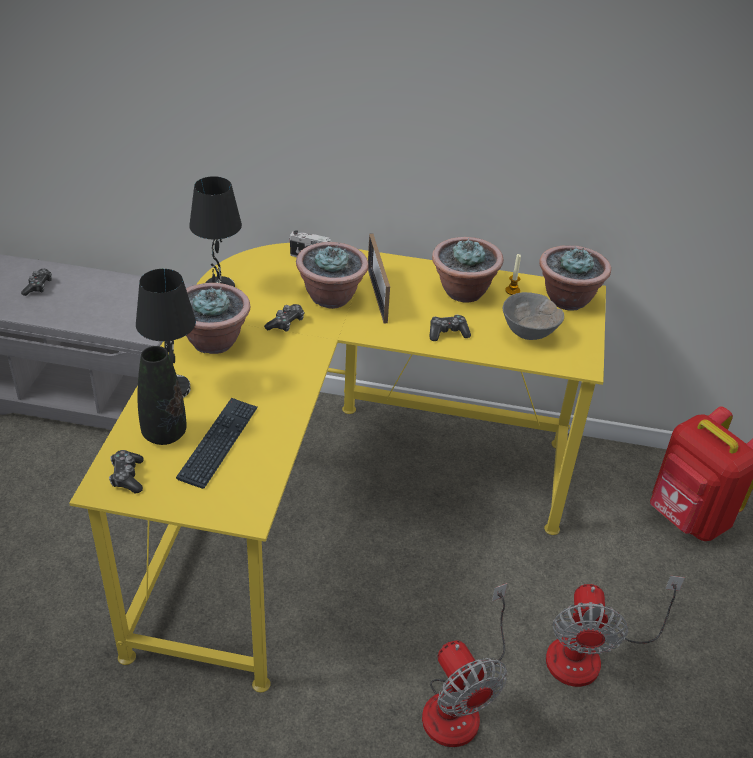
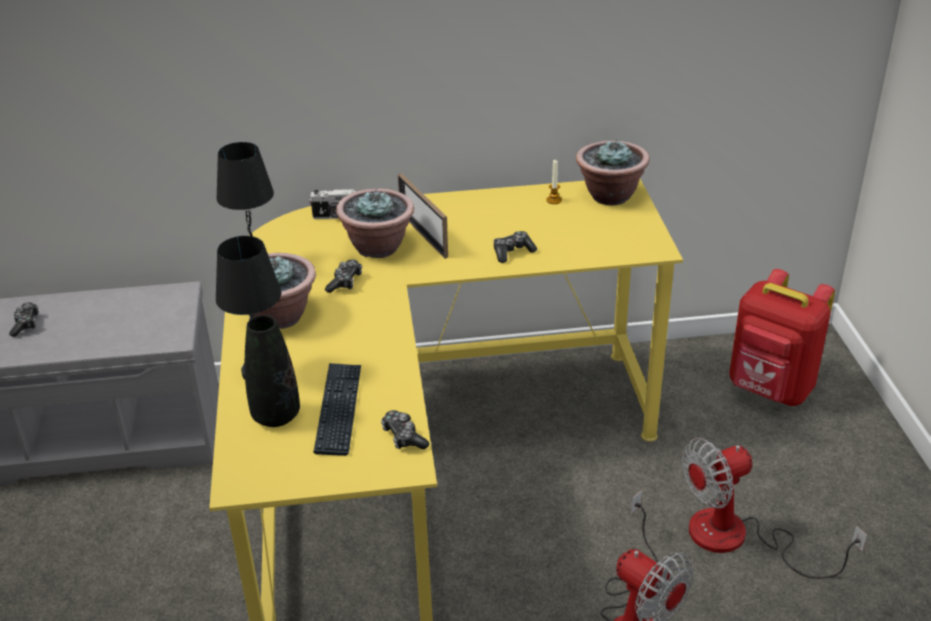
camera: 15 degrees left, 5 degrees down
(127, 476) = (259, 466): game controller -> game controller (403, 437)
(463, 292) = (506, 212): potted plant -> none
(529, 334) = (591, 234): grey bowl -> none
(589, 653) = (738, 539): fan -> fan turned 75 degrees clockwise

